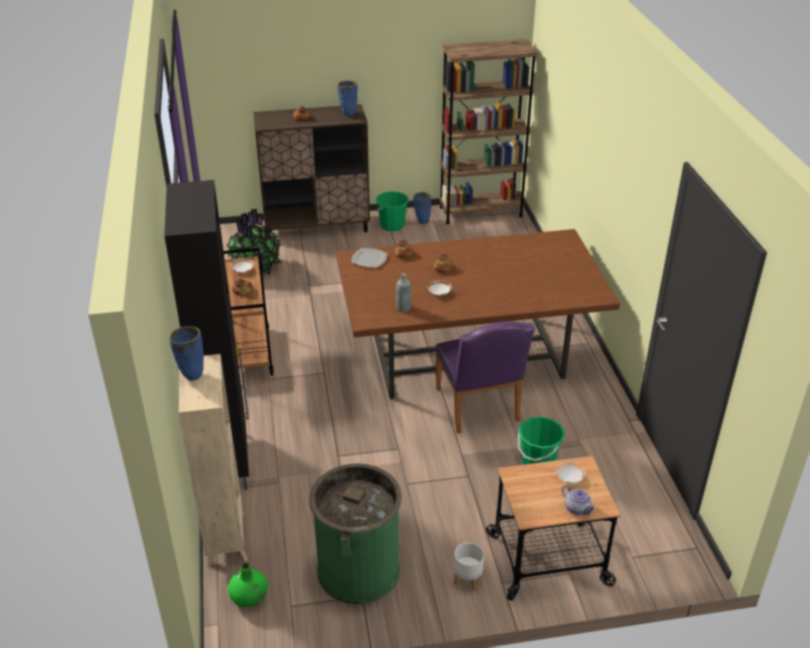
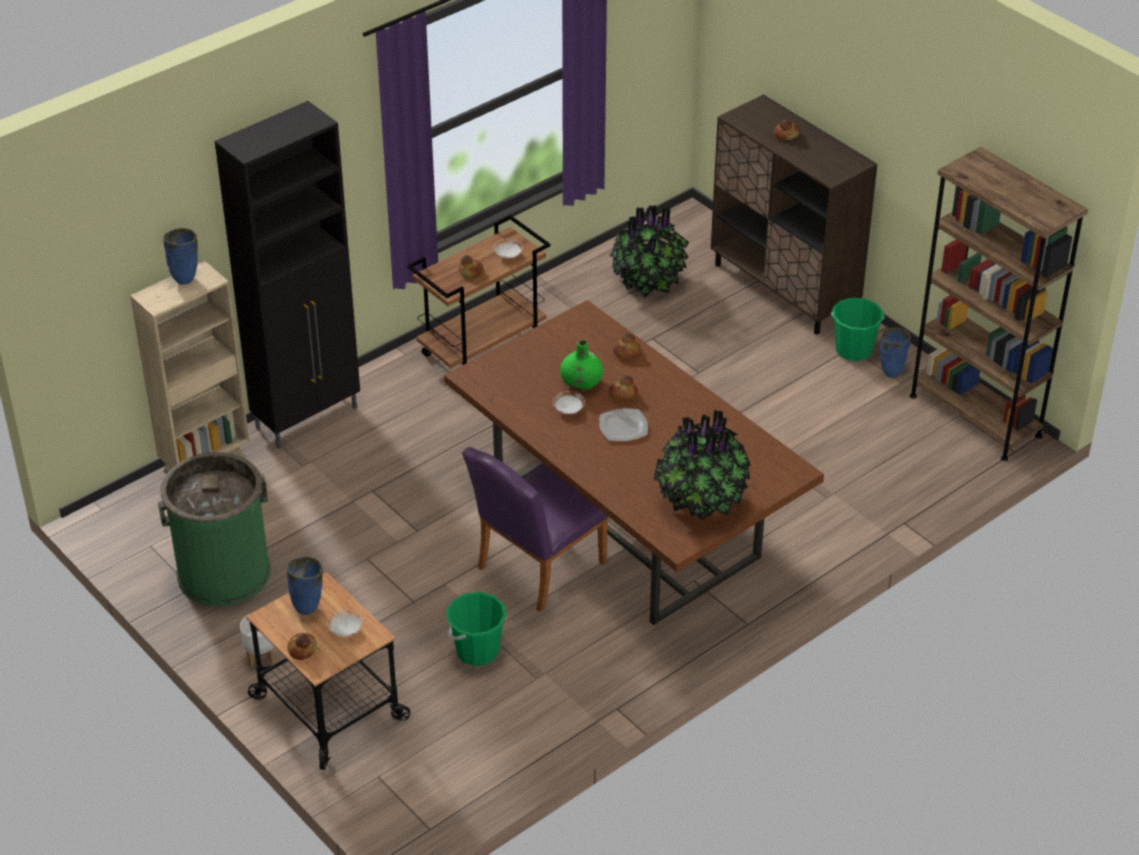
camera: 60 degrees right, 5 degrees up
(249, 597) = (144, 514): green vase -> green vase (582, 383)
(348, 114) = (837, 165): blue vase -> blue vase (309, 607)
(369, 259) = (591, 331): plate -> plate (623, 427)
(403, 308) = (515, 393): grey bottle -> none
(569, 275) = (701, 502): none -> potted plant
(577, 508) = (302, 649): teapot -> bread

